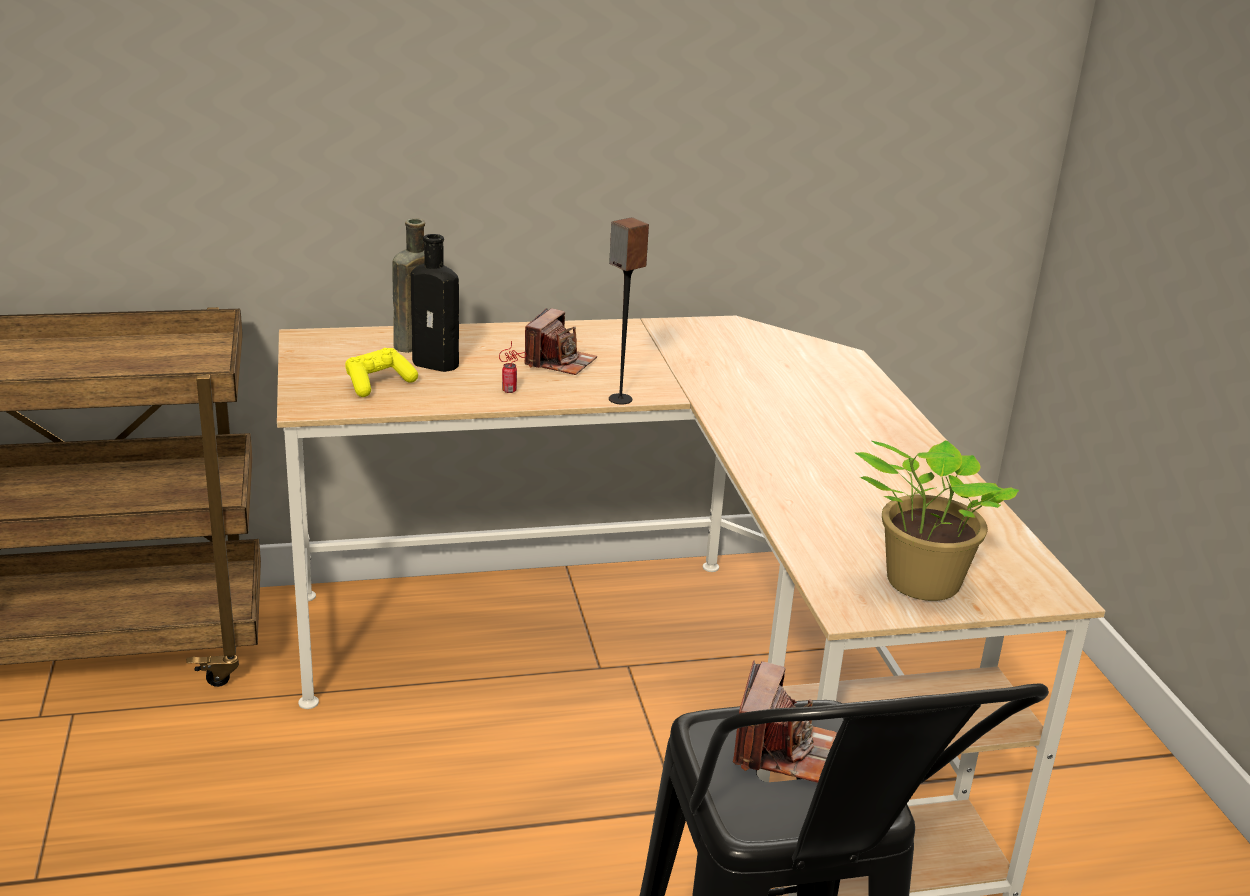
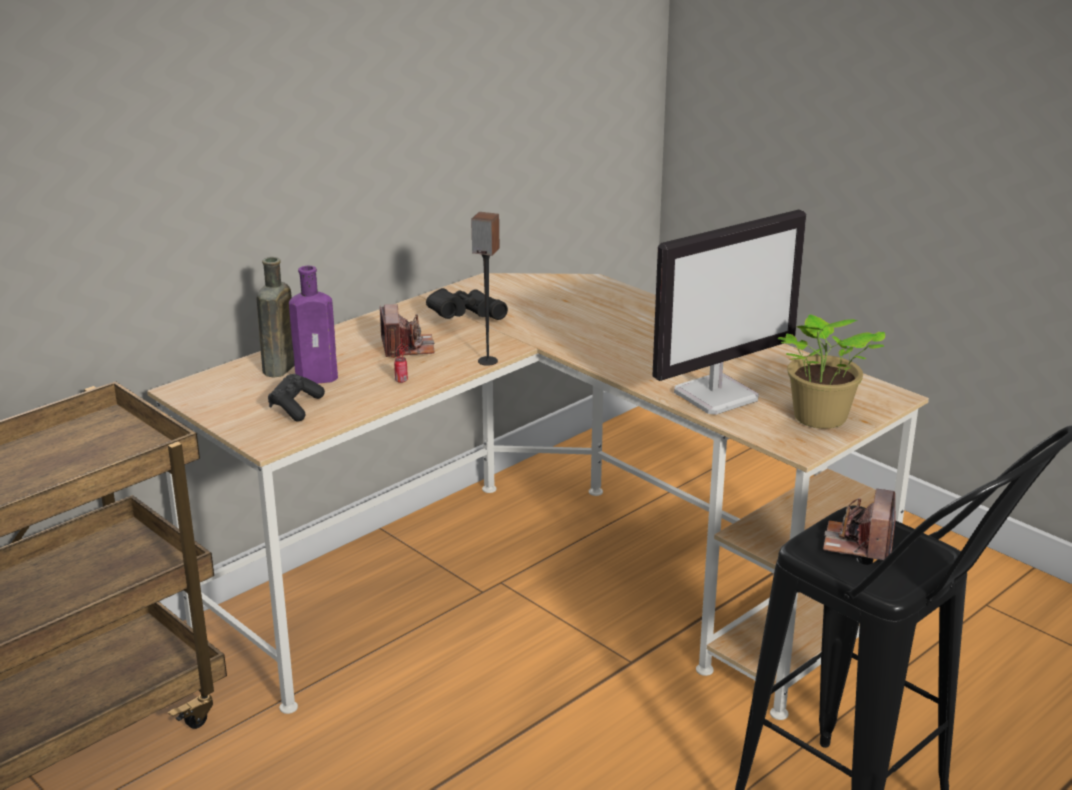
camera: 30 degrees left, 0 degrees up
(378, 384) = (295, 407): yellow game controller -> black game controller
(438, 364) = (320, 377): black bottle -> purple bottle
(654, 352) = (463, 318): none -> black binoculars
(782, 750) = (858, 543): camera -> camera turned 150 degrees counterclockwise
(826, 514) = (717, 395): none -> monitor

